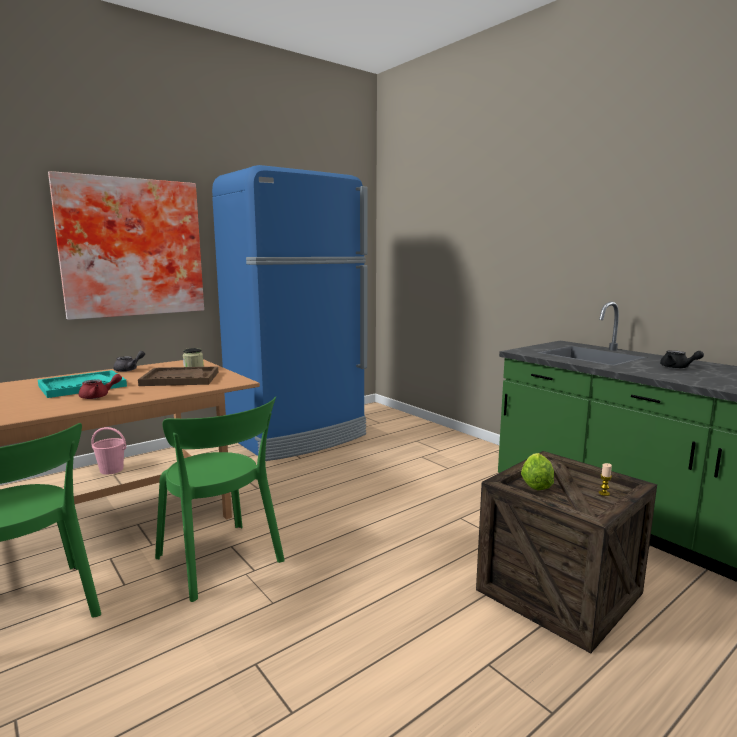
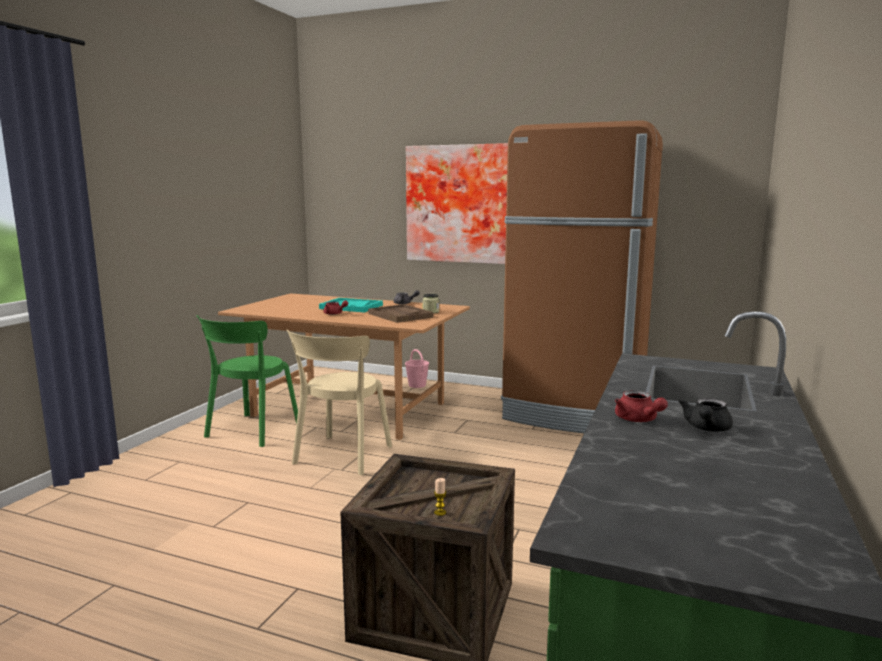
camera: 60 degrees right, 0 degrees up
(222, 562) = (341, 457): green chair -> beige chair
(298, 436) = (574, 414): blue fridge -> brown fridge
(536, 484) = (427, 479): lettuce -> none
(660, 373) = (638, 420): none -> red teapot

